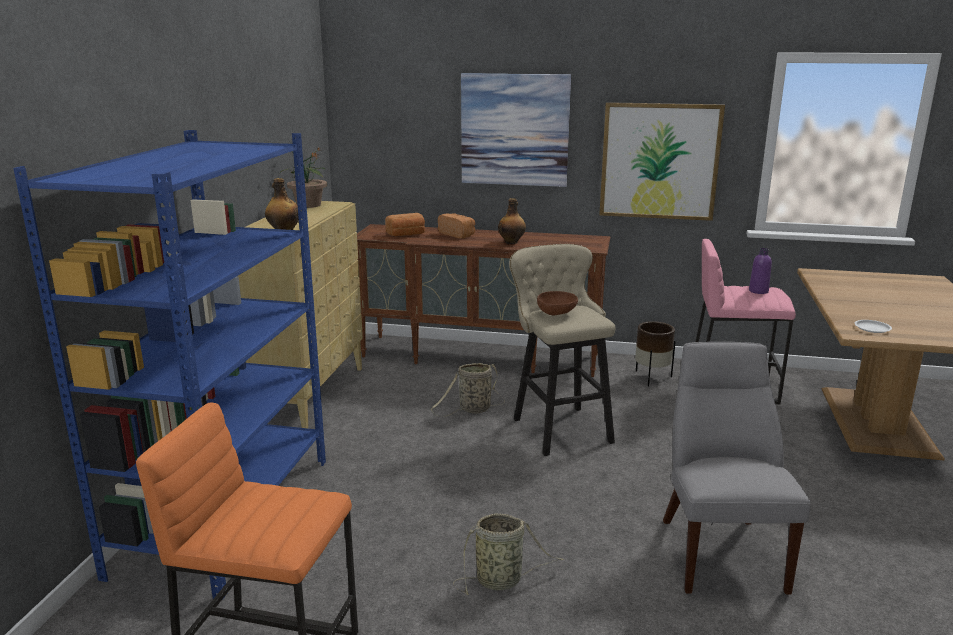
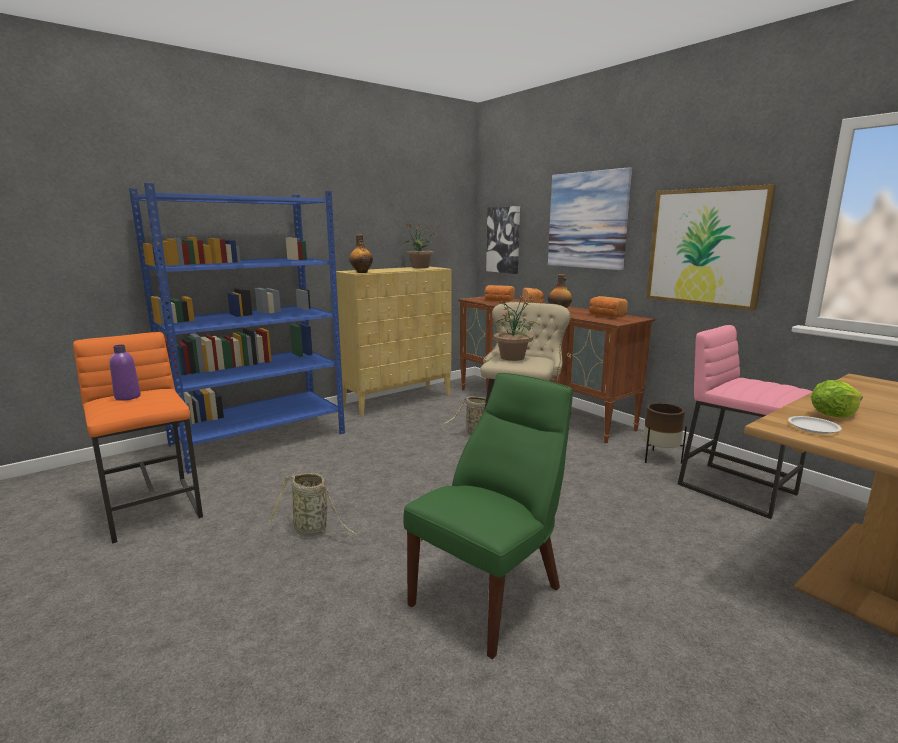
camera: 40 degrees right, 5 degrees down
(382, 151) = (503, 240): none -> picture
(557, 313) = (512, 357): brown bowl -> potted plant
(565, 240) = (605, 316): none -> bread
(719, 550) = (491, 593): grey chair -> green chair
(758, 291) = (769, 385): purple bottle -> purple bottle (127, 397)
(860, 313) = (833, 415): none -> lettuce

